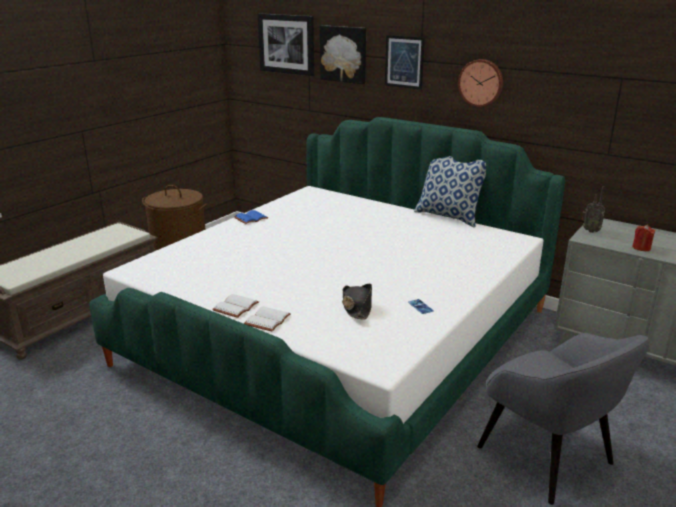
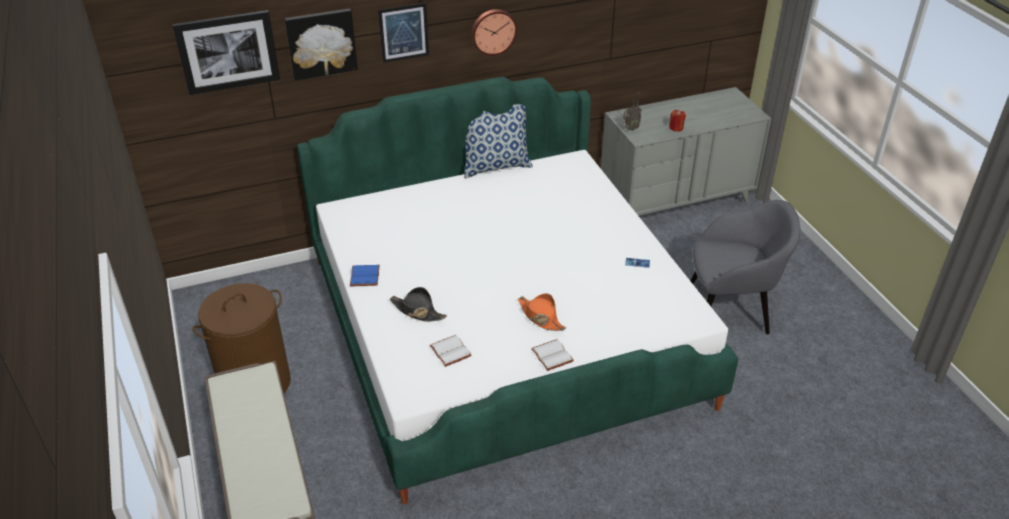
camera: 55 degrees left, 15 degrees up
(267, 319) = (589, 346): white book -> white book (449, 351)
(282, 287) = (540, 317): none -> orange hat
(357, 307) = (610, 292): black hat -> black hat (417, 311)

